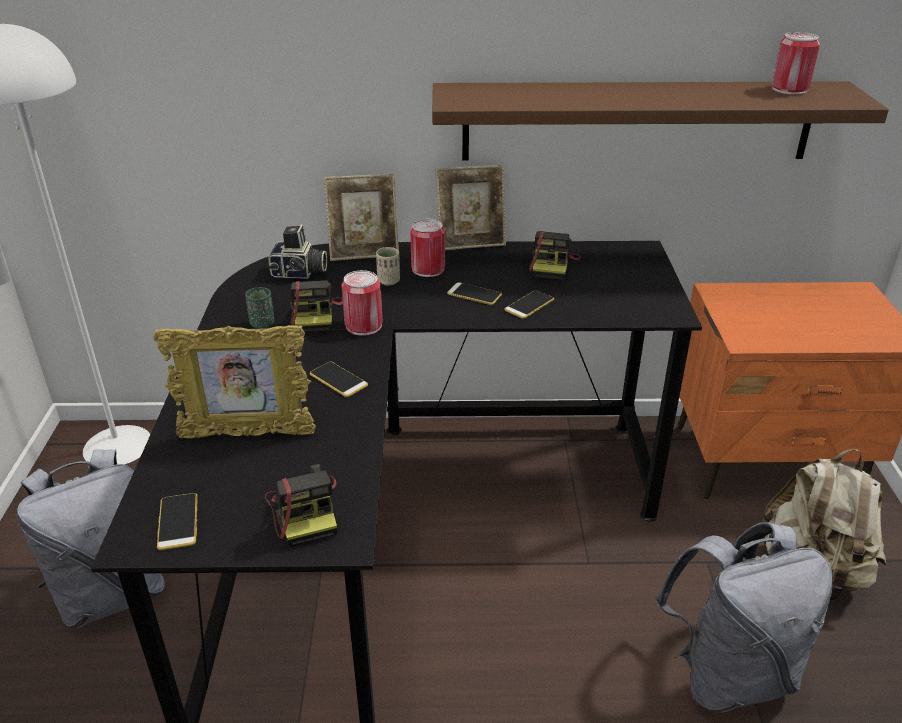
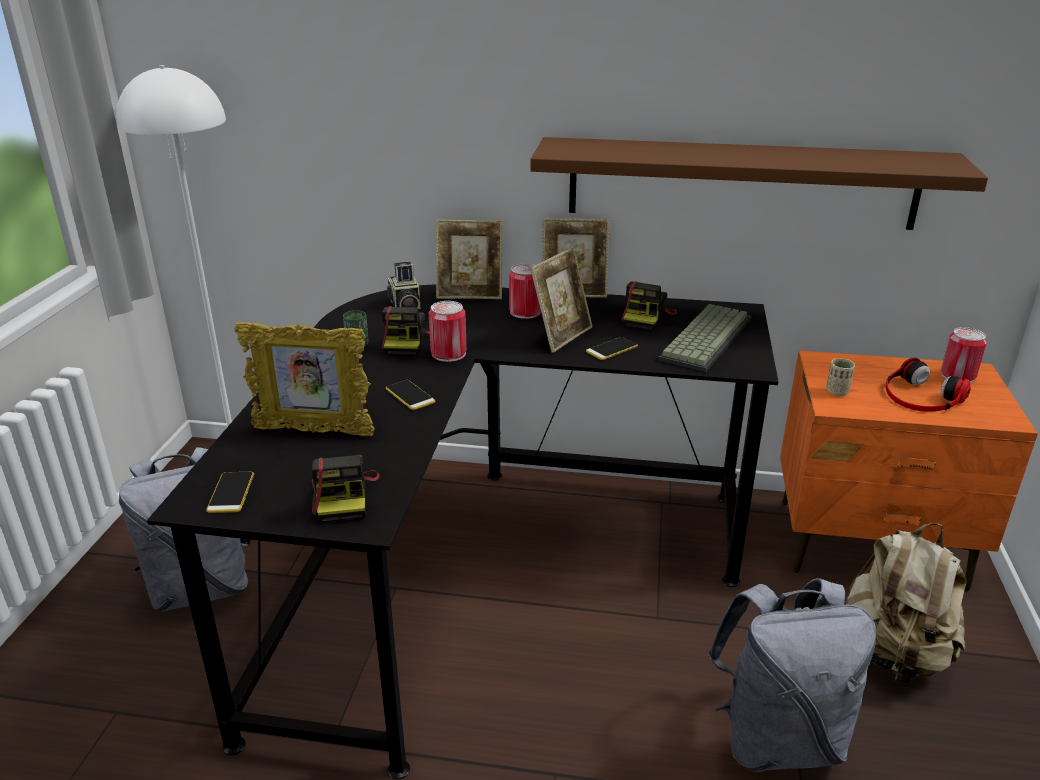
camera: 10 degrees right, 5 degrees down
(299, 273) = (404, 306): camera -> camera turned 60 degrees clockwise
(388, 281) = (484, 319): beige cup -> beige cup (837, 391)
(474, 294) = (562, 336): phone -> picture frame
(616, 284) = (704, 338): none -> keyboard
(789, 89) = (892, 156): can -> can (957, 376)
(820, 323) = (920, 396): none -> headphones

